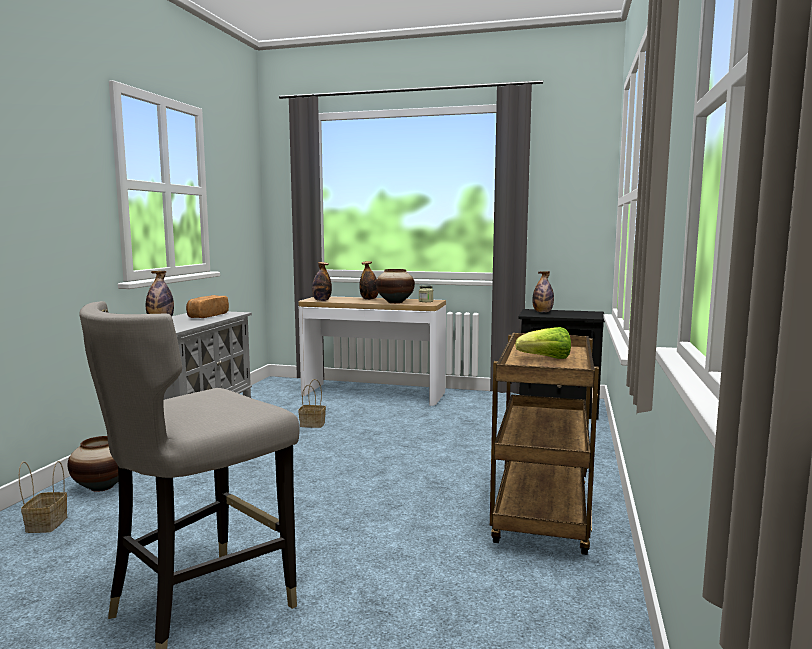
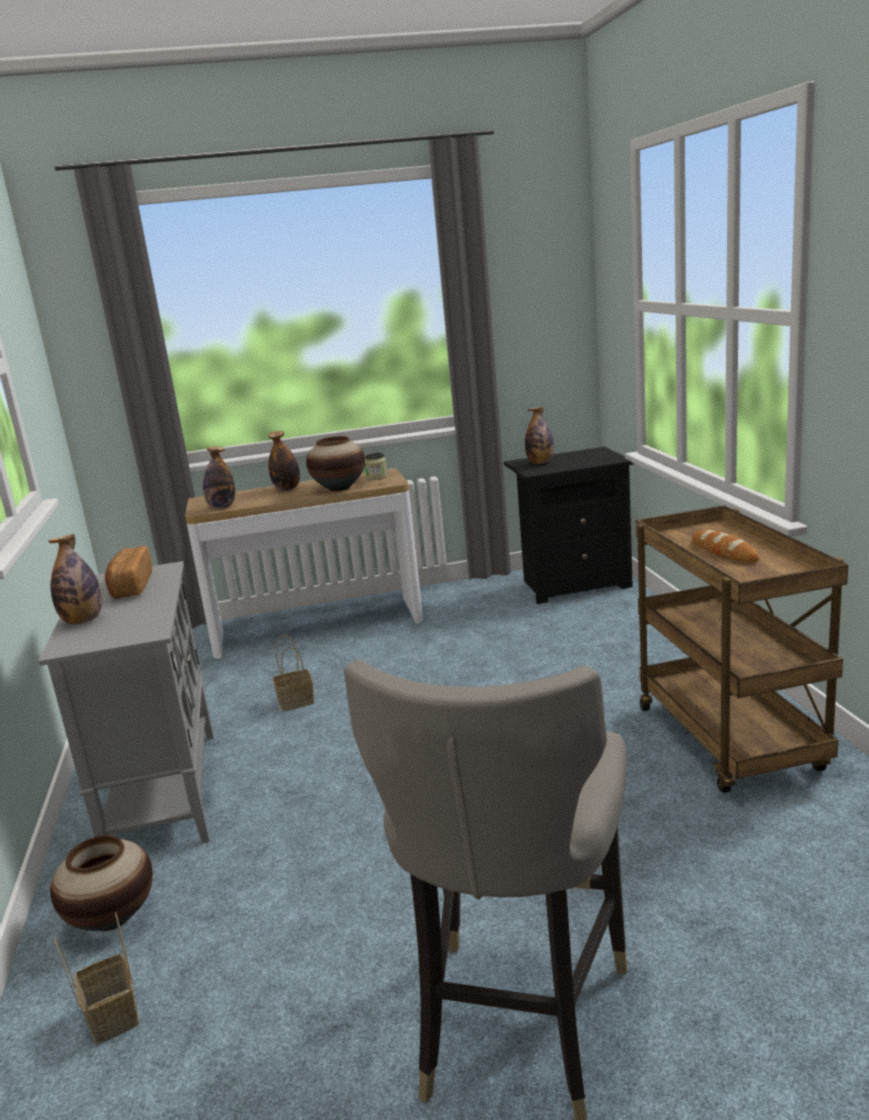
camera: 25 degrees left, 10 degrees up
(546, 358) = (724, 551): lettuce -> bread

